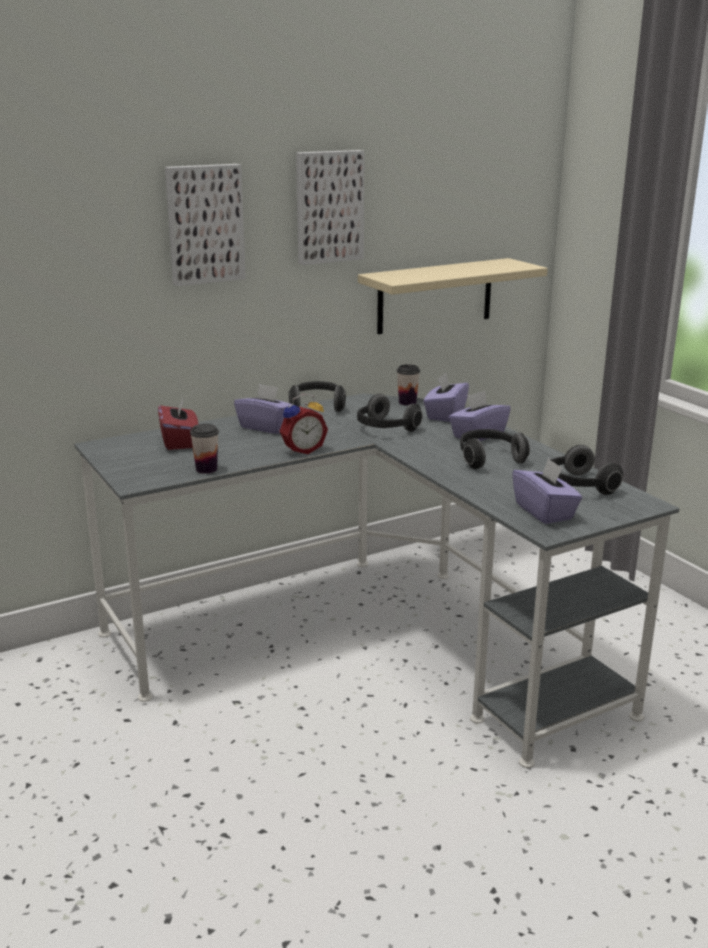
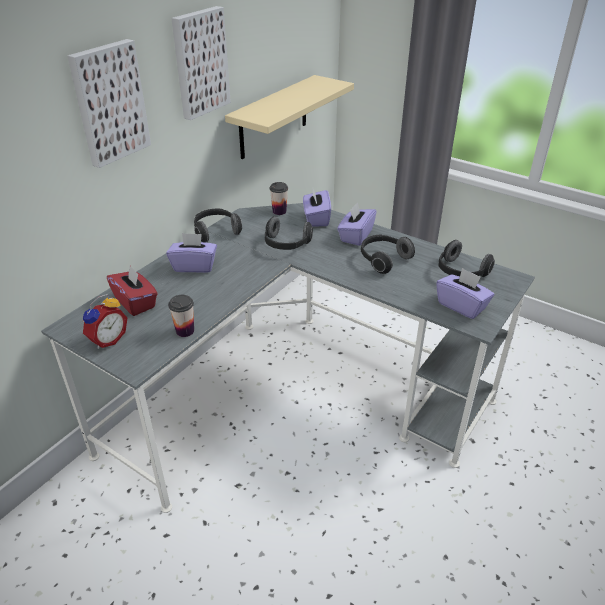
camera: 25 degrees left, 15 degrees up
(302, 450) = (244, 286): alarm clock -> alarm clock (107, 340)

